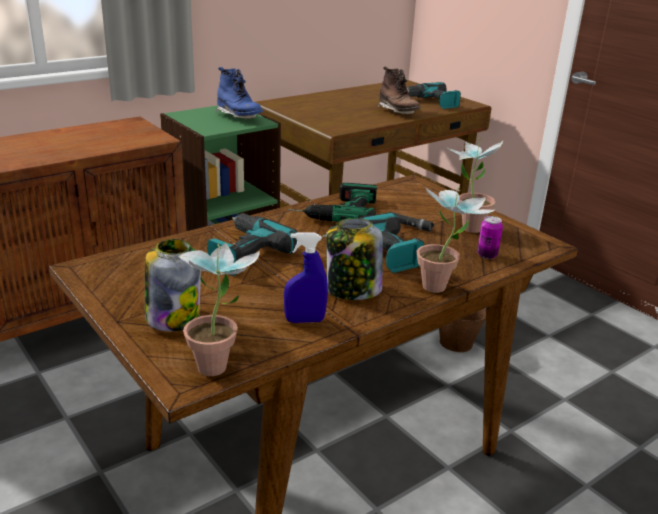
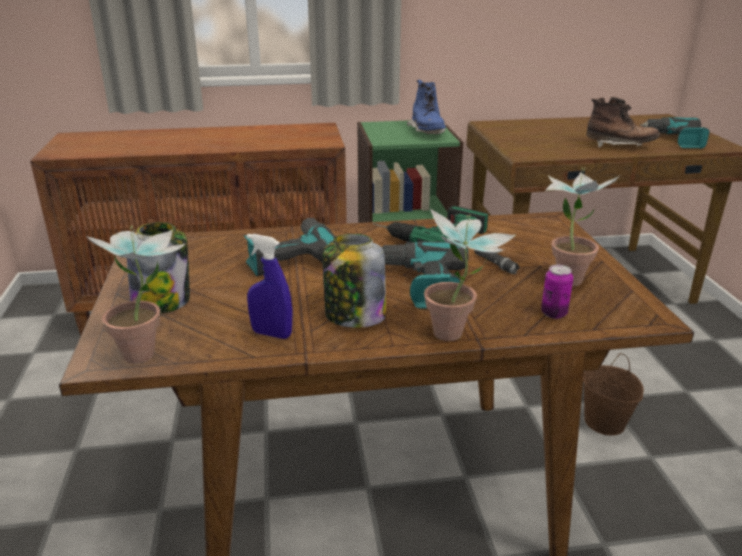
camera: 30 degrees right, 0 degrees up
(398, 112) = (619, 146): brown boot -> brown boot turned 75 degrees counterclockwise

